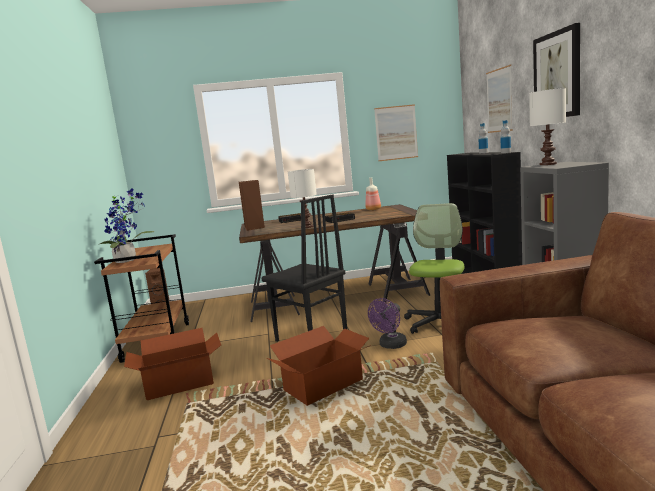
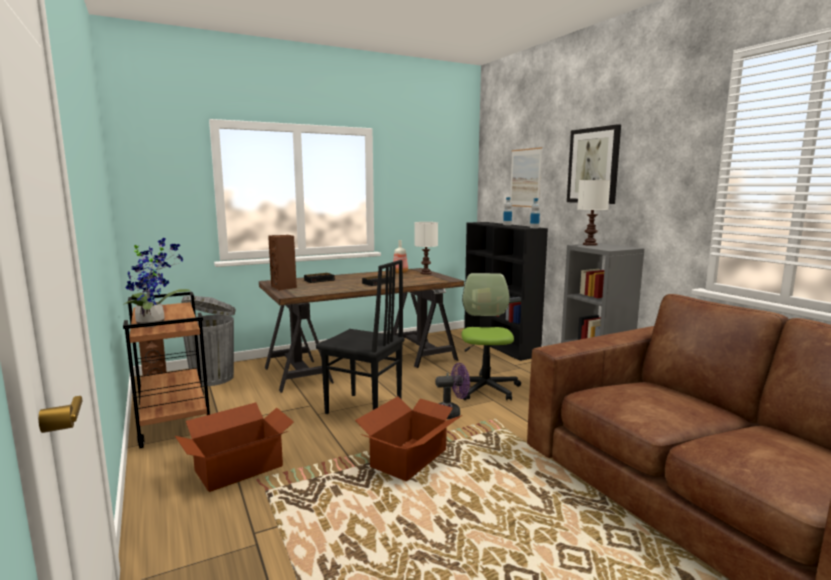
camera: 20 degrees left, 0 degrees up
(206, 309) = (213, 378): none -> grey trash can
(307, 227) = (349, 289): white table lamp -> white table lamp (426, 273)
(390, 345) = (451, 413): purple fan -> purple fan turned 120 degrees counterclockwise
(396, 133) = (419, 196): picture -> none

